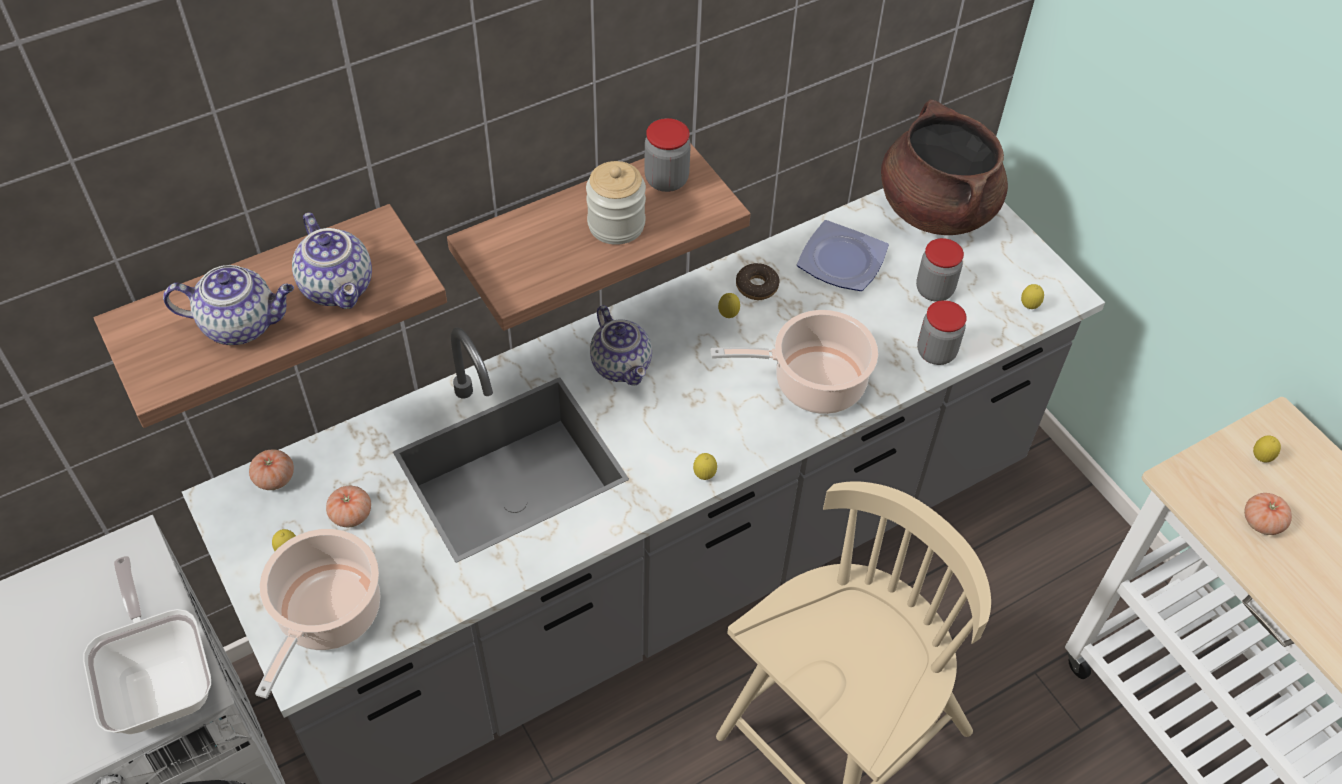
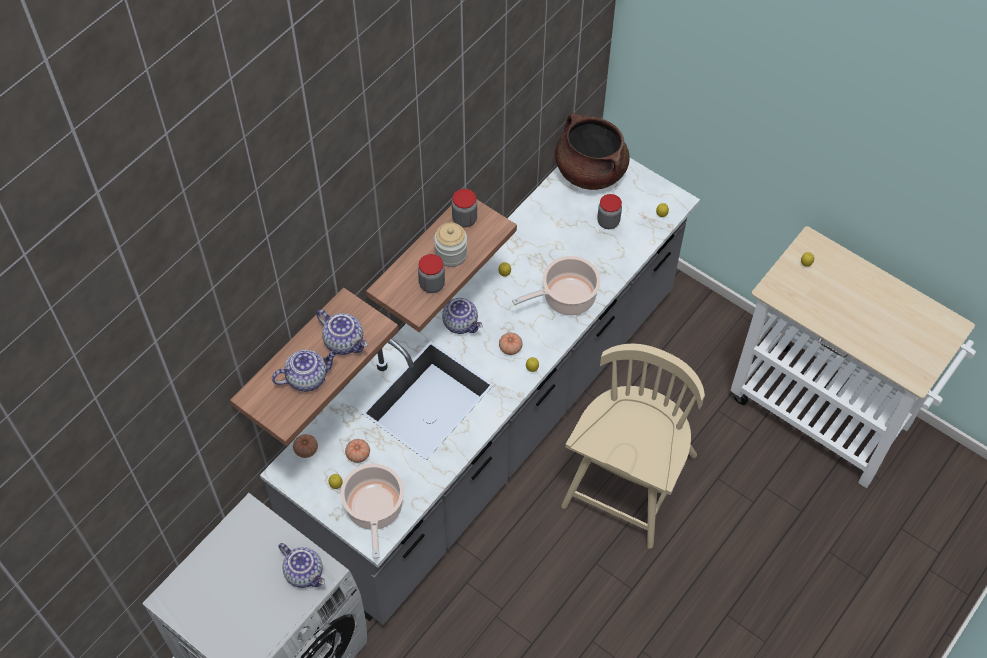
camera: 20 degrees left, 5 degrees up
(161, 679) = (305, 572): frying pan -> teapot
(757, 286) = (512, 251): donut -> none
(843, 260) = (552, 220): plate -> none
(936, 352) = (623, 258): jar -> jar (432, 284)
(1262, 522) = (816, 298): tomato -> tomato (510, 348)

